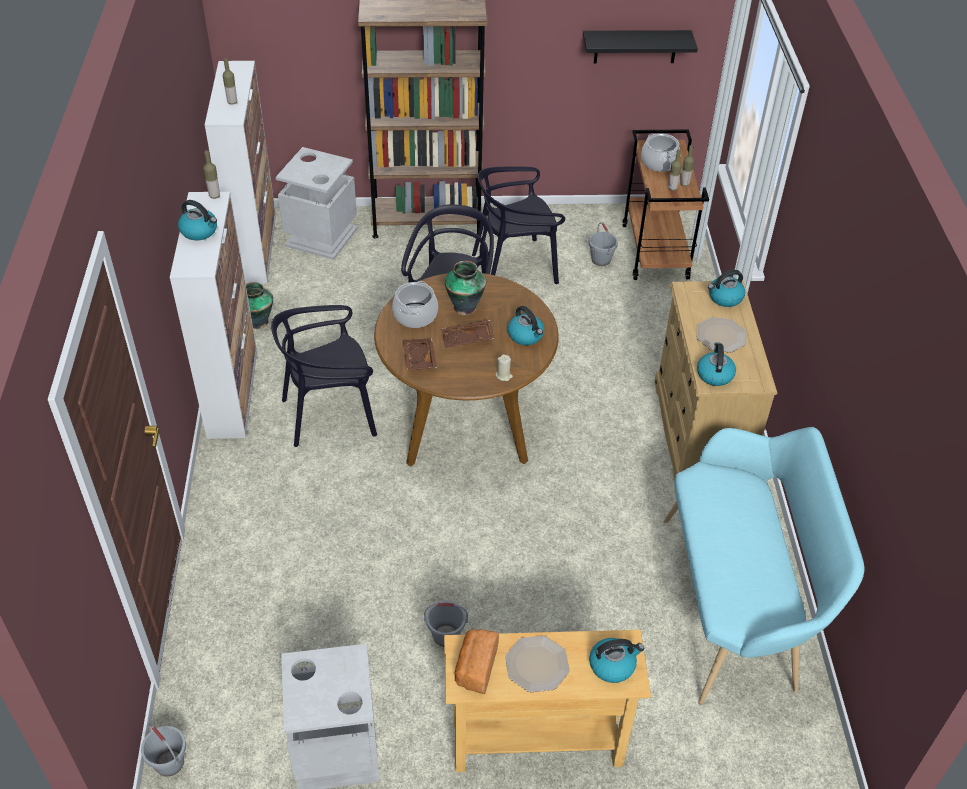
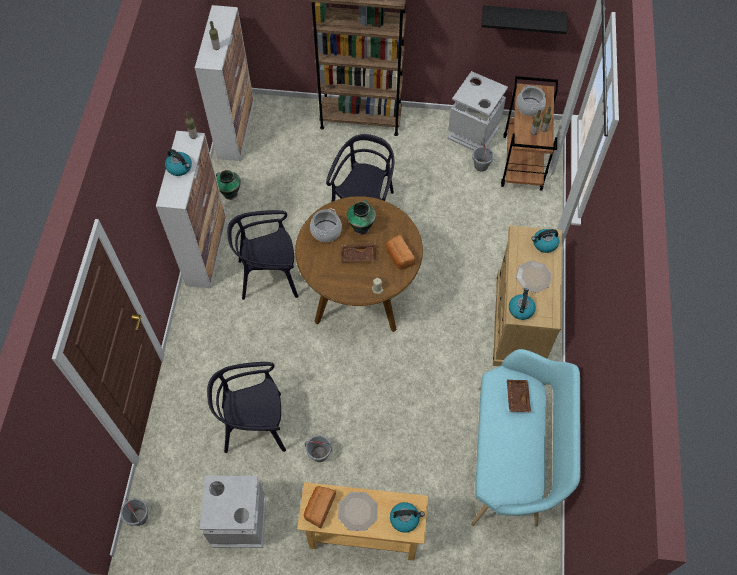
camera: 10 degrees right, 15 degrees up
(321, 237) = (283, 124): grey trash can -> grey trash can (473, 133)
(418, 359) = (322, 268): brown tray -> brown tray (517, 397)
(515, 266) = (417, 165): black chair -> black chair (254, 425)
(526, 336) = (399, 257): kettle -> bread

